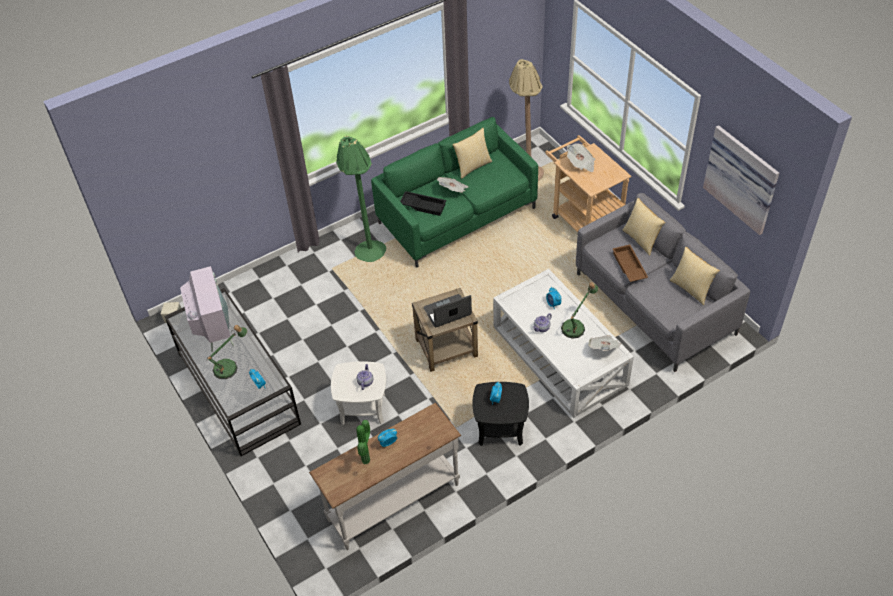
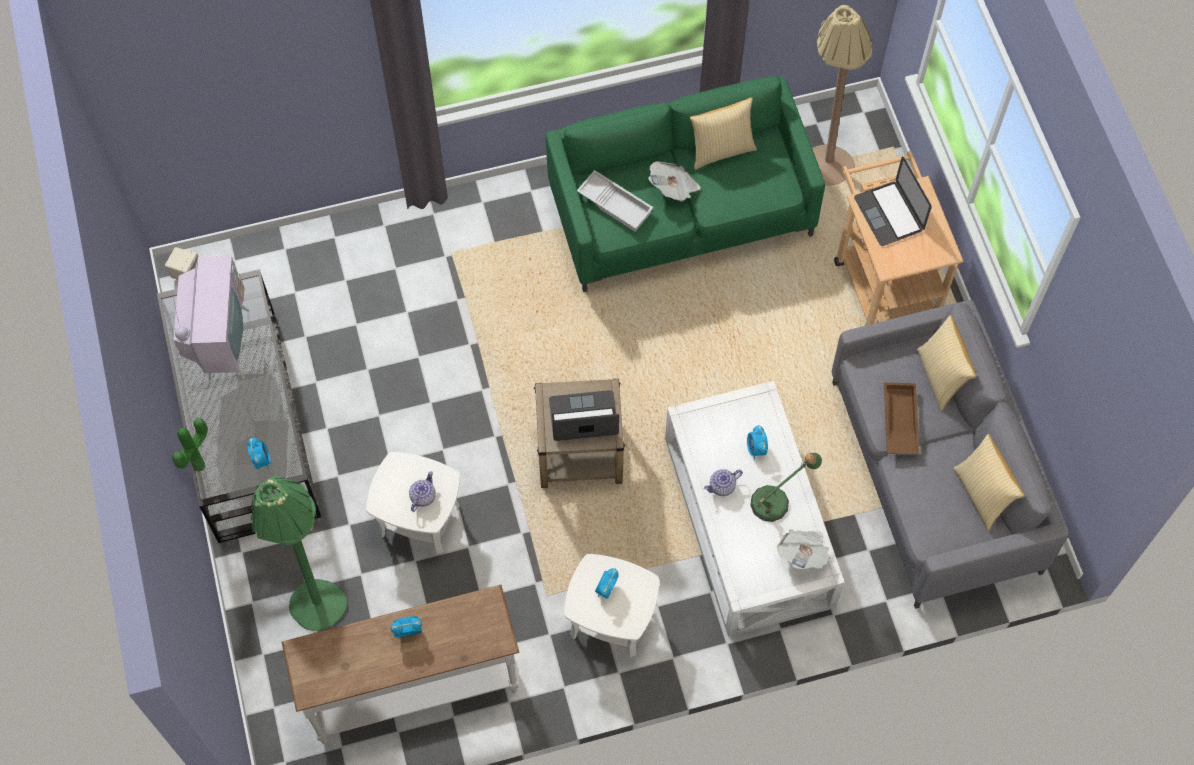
camera: 15 degrees right, 15 degrees up
(229, 367) = (227, 415): table lamp -> none
(367, 246) = (519, 228): green floor lamp -> green floor lamp (315, 592)
(367, 460) = (369, 650): potted plant -> potted plant (201, 466)
(423, 205) = (616, 203): black tray -> white tray
(500, 429) = (611, 620): black side table -> white side table
(581, 164) = (889, 213): newspaper -> laptop
(743, 178) = (1104, 373): picture -> none

